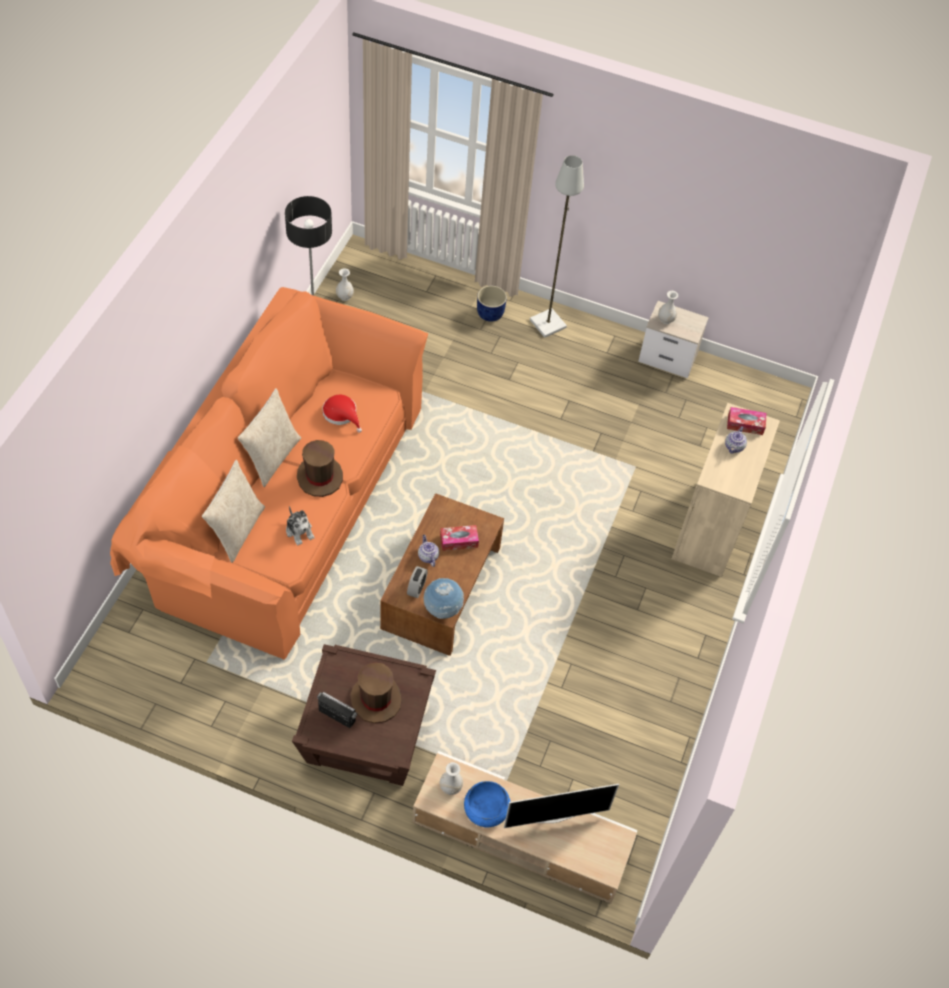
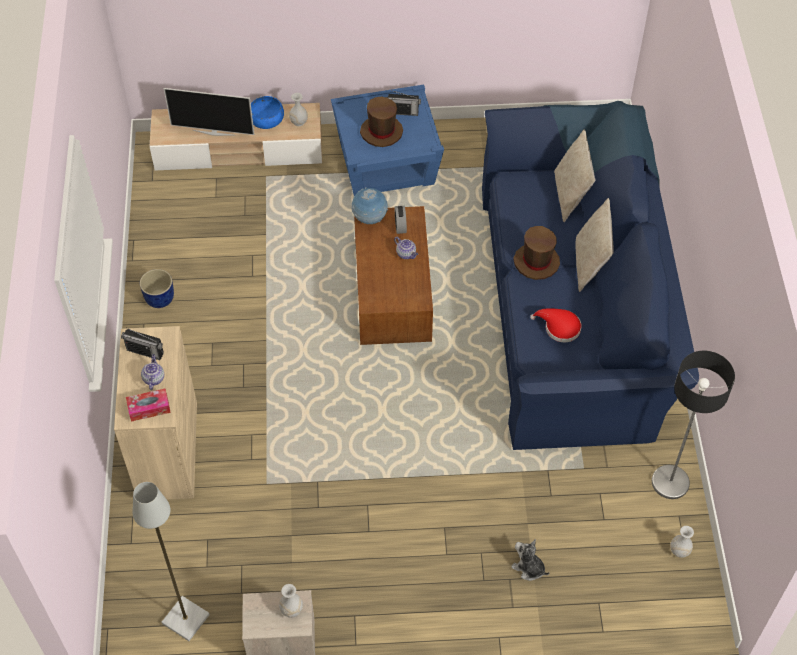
camera: 160 degrees right, 0 degrees up
(284, 501) = (574, 306): orange sofa -> blue sofa
(299, 531) = (520, 214): plush toy -> plush toy (528, 568)
(365, 737) = (386, 164): brown side table -> blue side table
(459, 541) = (387, 277): tissue box -> none
(490, 314) = (511, 605): blue planter -> blue planter (159, 298)
(548, 324) = (438, 624): grey floor lamp -> grey floor lamp (184, 619)
(554, 817) = (214, 132): television -> television turned 135 degrees counterclockwise
(735, 473) = (145, 351): none -> radio

